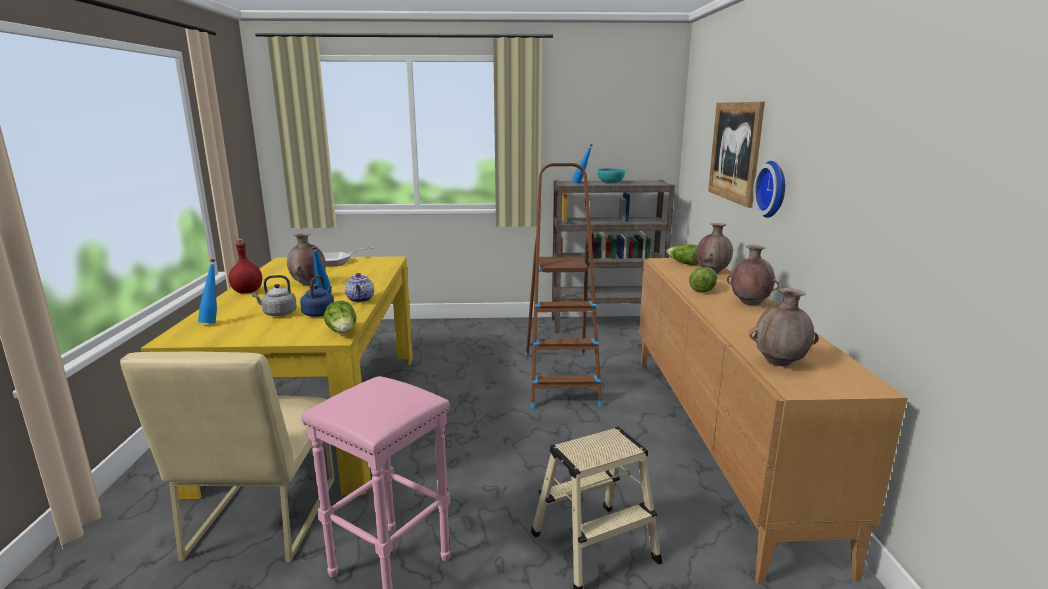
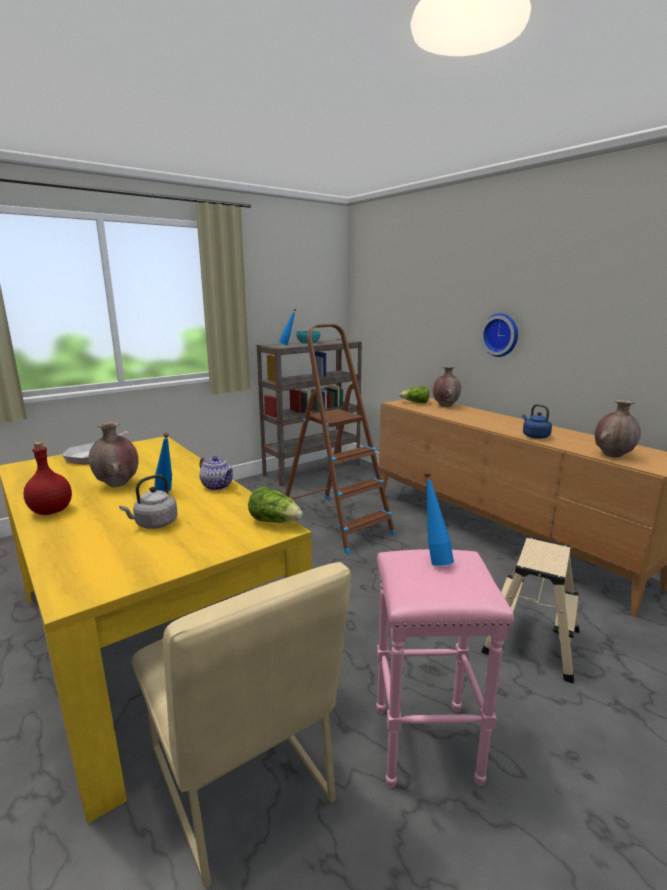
camera: 35 degrees left, 0 degrees up
(213, 322) = (86, 557): blue bottle -> blue bottle (434, 560)
(319, 313) = (204, 510): blue kettle -> blue kettle (534, 436)
(702, 289) = (466, 418): lettuce -> none
(735, 151) = (438, 309): picture -> none
(749, 303) = (512, 422): brown vase -> none

